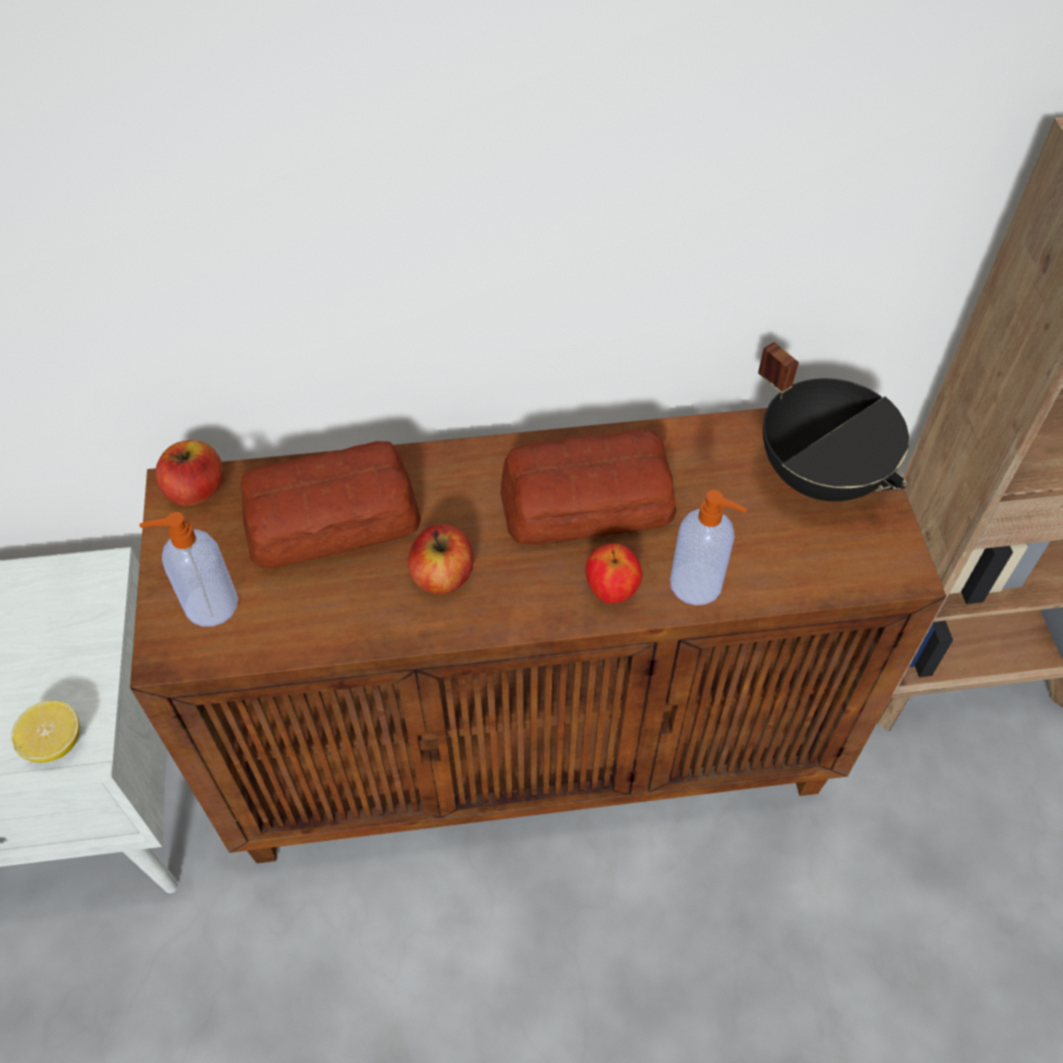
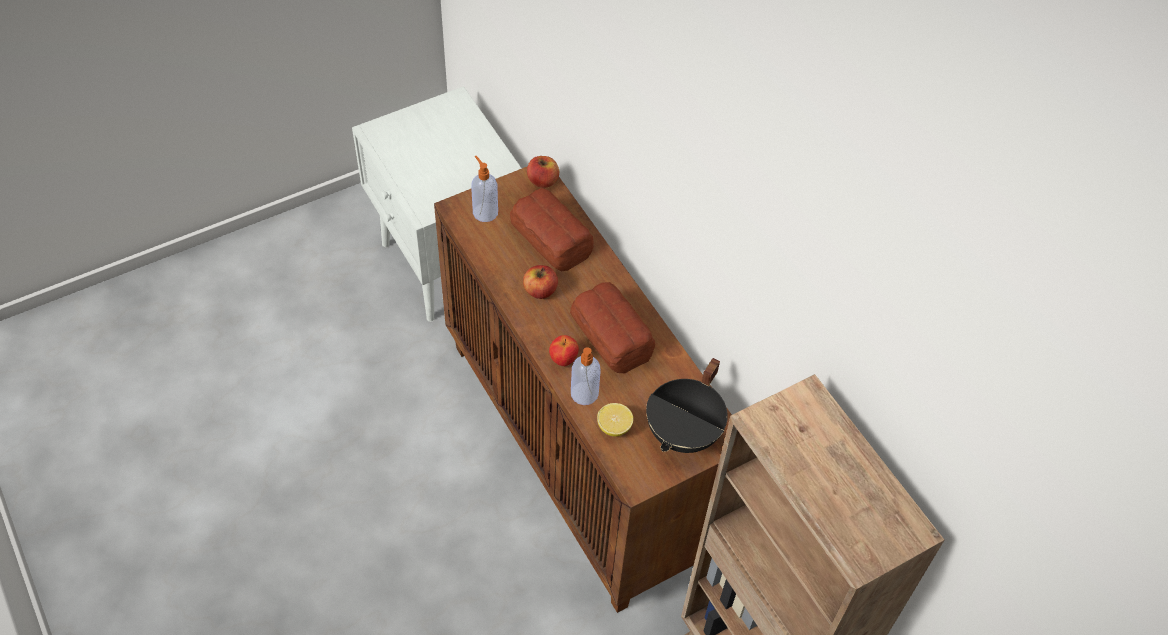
camera: 65 degrees right, 0 degrees up
(55, 742) = (422, 203): lemon -> lemon (614, 427)

